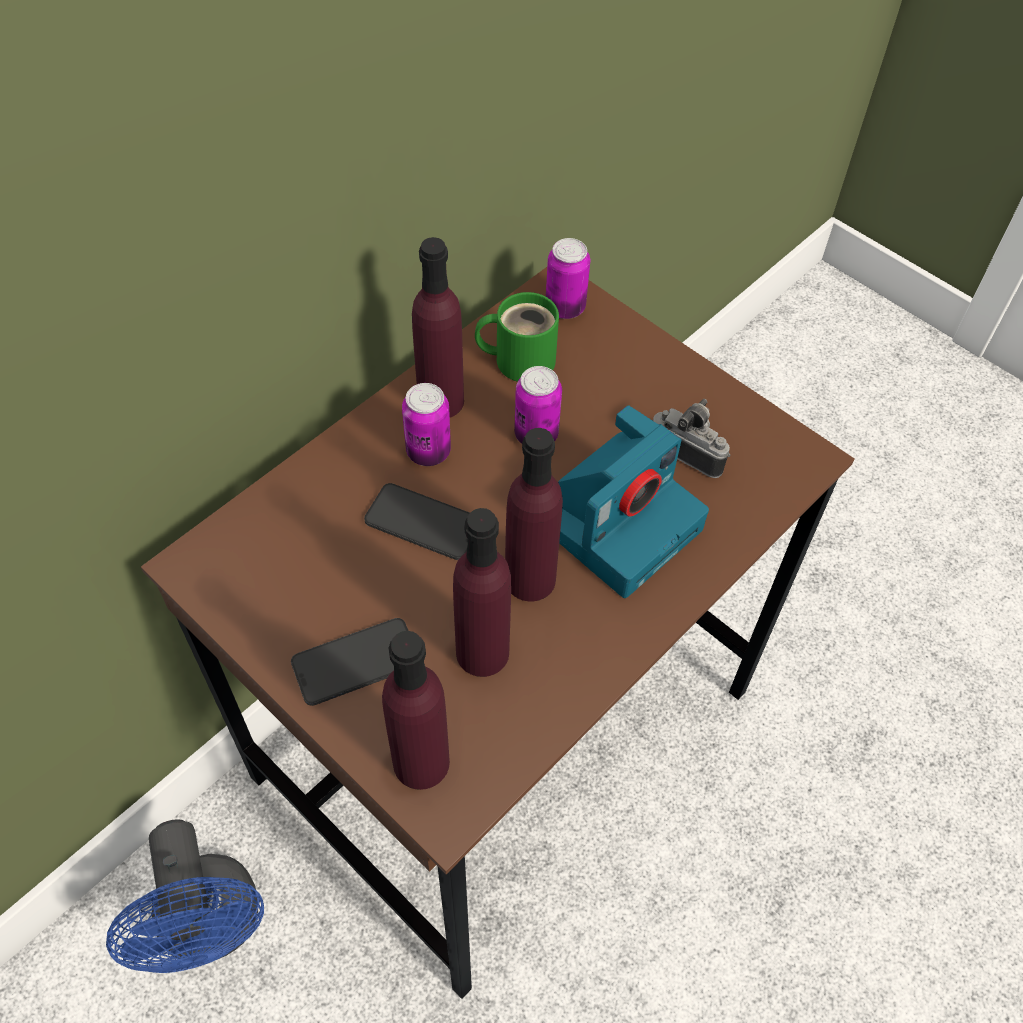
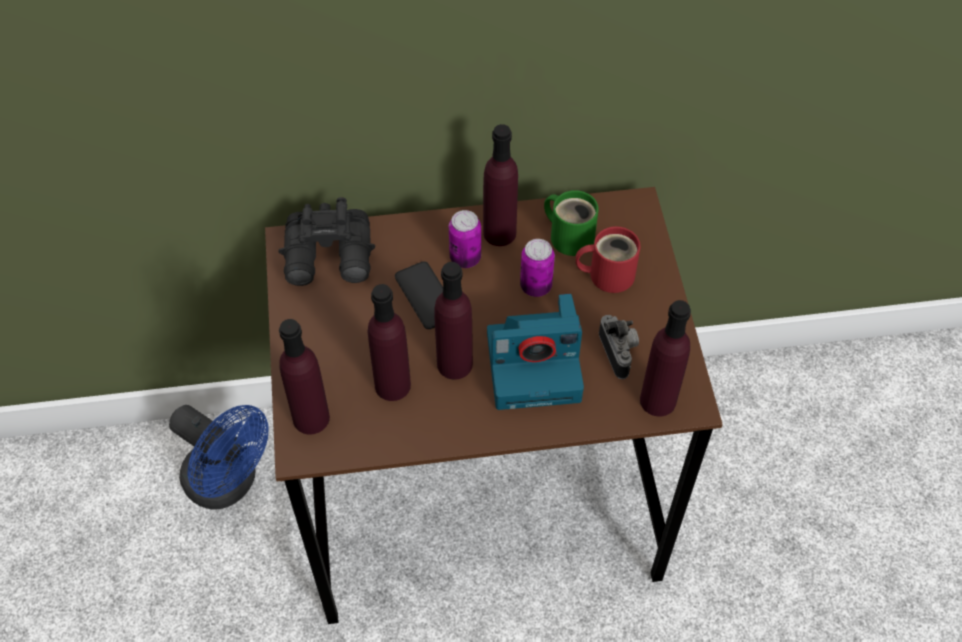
camera: 40 degrees right, 0 degrees up
(211, 929) = (229, 483): blue fan -> blue fan turned 75 degrees counterclockwise
(265, 551) = (331, 258): none -> black binoculars
(356, 662) = (324, 346): phone -> none
(565, 308) = (628, 220): can -> none
(597, 375) = (607, 273): none -> red mug
(774, 475) = (658, 400): none -> purple bottle

